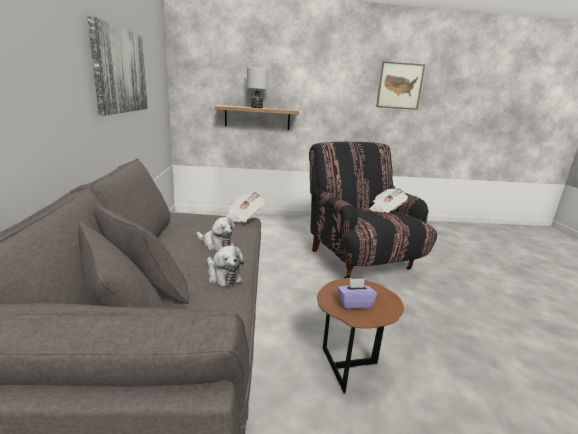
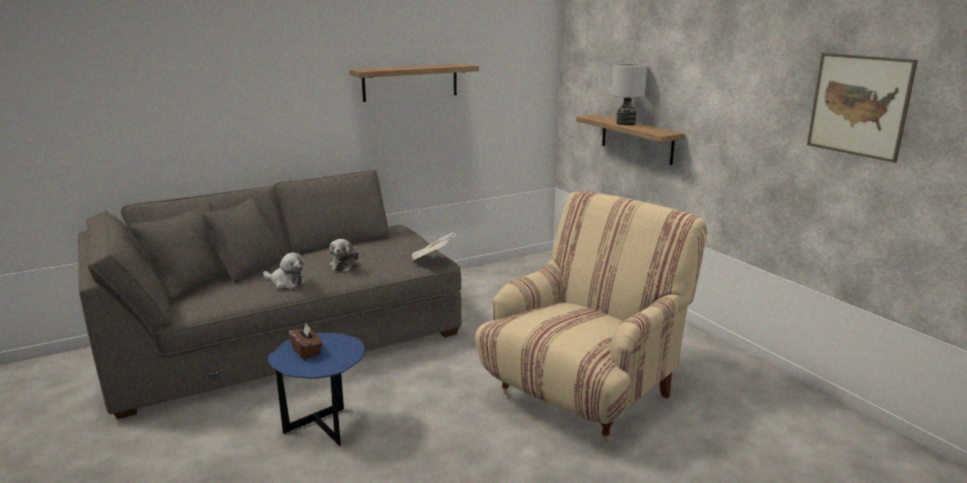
camera: 65 degrees right, 0 degrees up
(121, 71) = (410, 82): picture -> shelf
(223, 276) = (286, 282): plush toy -> plush toy turned 90 degrees counterclockwise
(349, 366) = (324, 430): brown side table -> blue side table
(354, 304) = (306, 351): purple tissue box -> brown tissue box
(360, 260) = (584, 395): black armchair -> beige armchair
(386, 209) = (582, 319): newspaper -> none

